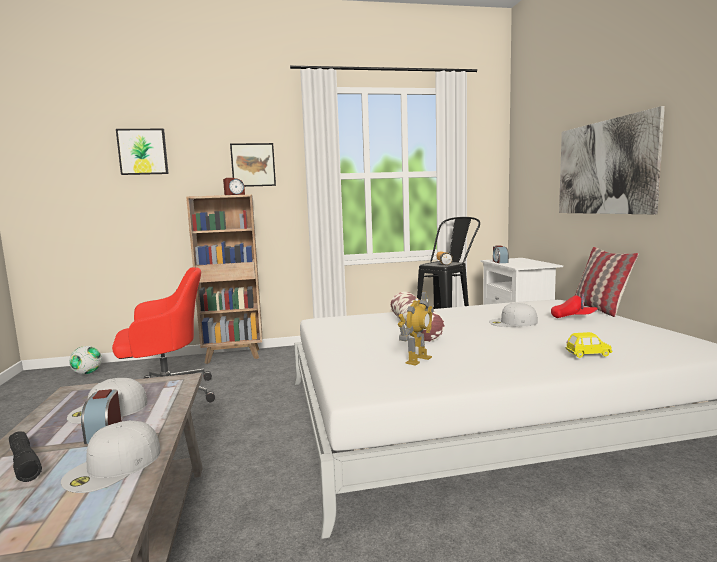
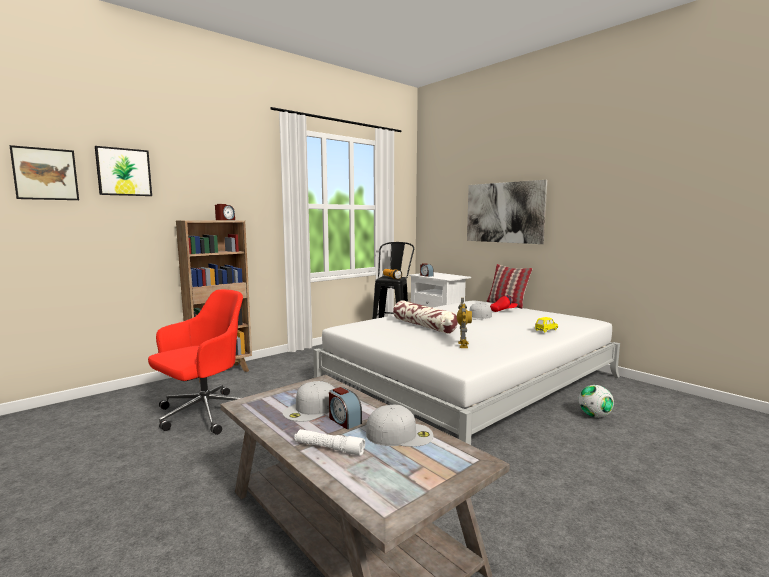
camera: 30 degrees left, 0 degrees up
(24, 462) = (329, 448): black flashlight -> white flashlight
(87, 373) = (69, 412): football -> football (594, 416)
(113, 466) = (400, 434): white cap -> white cap turned 90 degrees counterclockwise
(253, 165) = (233, 192): picture -> picture (45, 174)

